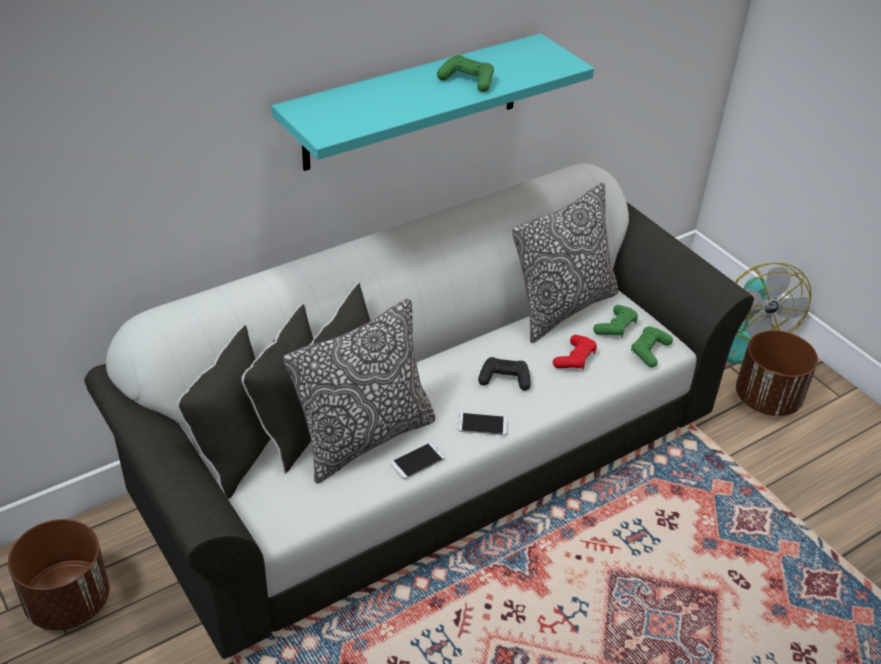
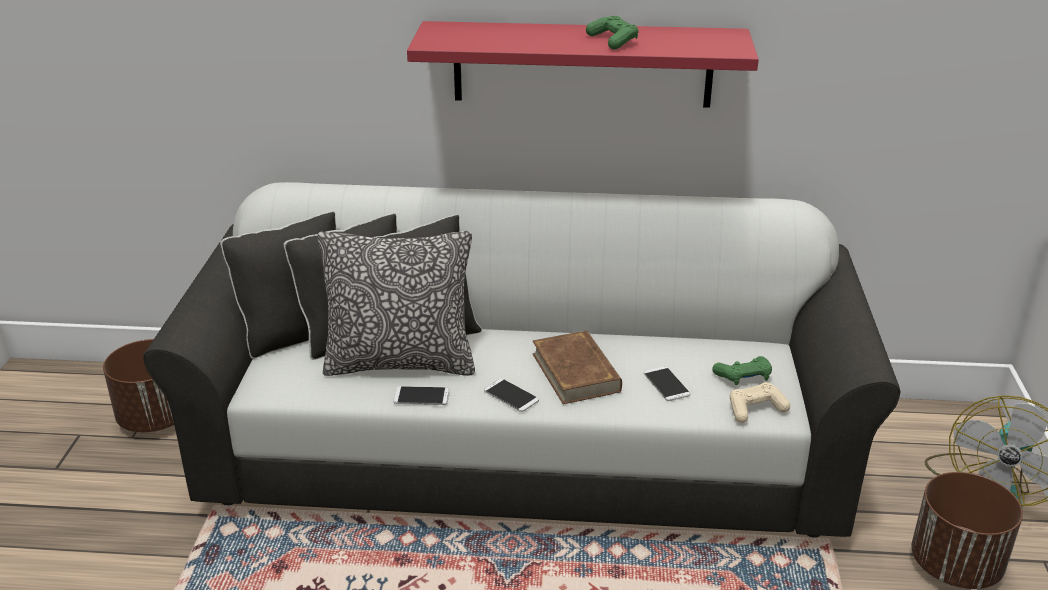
camera: 40 degrees right, 10 degrees down
(413, 102) = (582, 64): turquoise shelf -> red shelf
(504, 379) = (576, 372): black game controller -> brown book
(562, 308) = (706, 342): pillow -> none
(575, 359) = (666, 384): red game controller -> phone
(649, 351) = (755, 409): green game controller -> beige game controller

